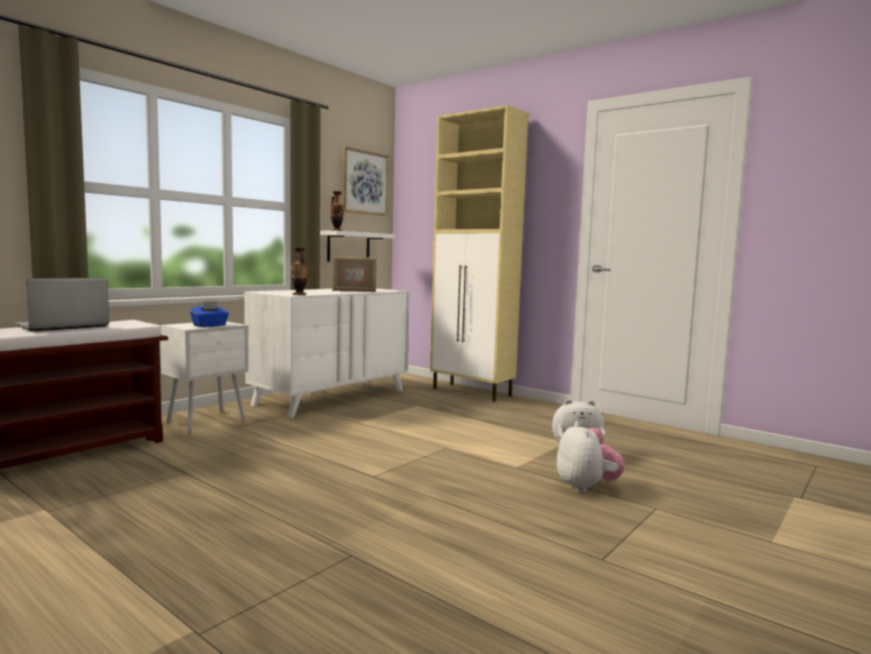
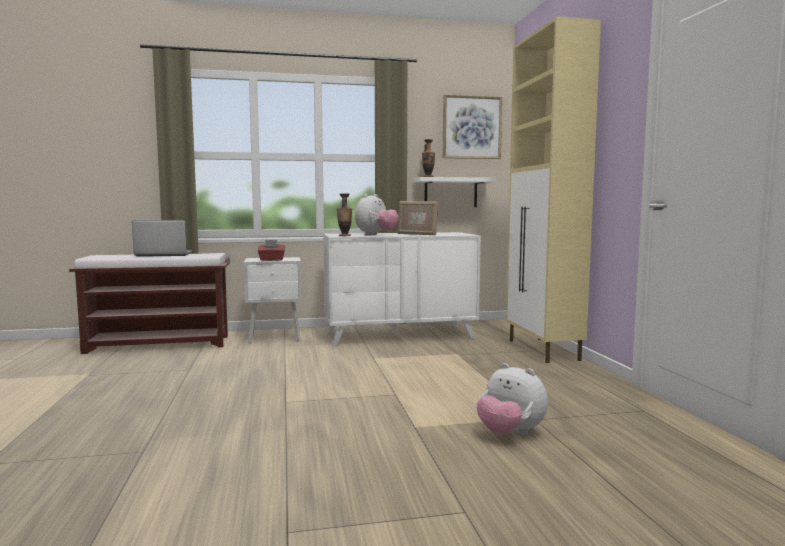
camera: 40 degrees right, 0 degrees up
(210, 325) = (271, 260): blue tissue box -> red tissue box
(586, 487) = (439, 466): plush toy -> plush toy (375, 235)

